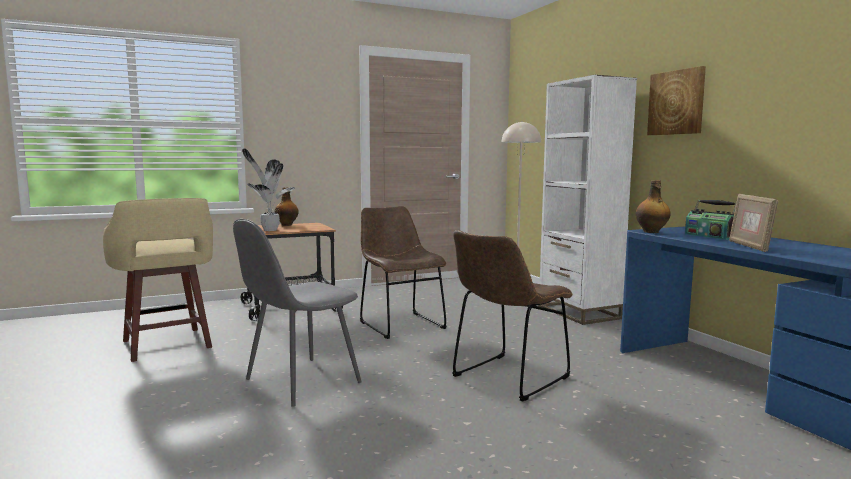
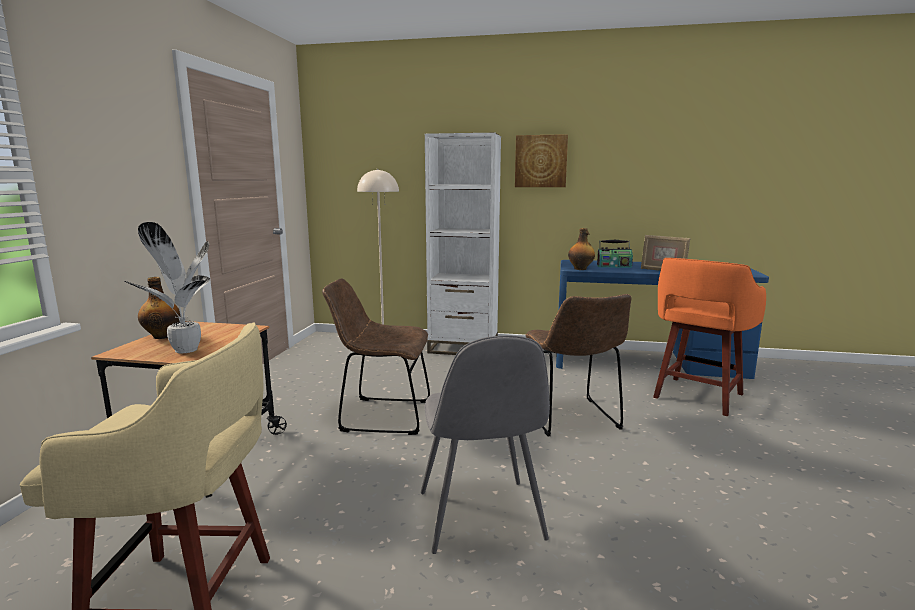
camera: 55 degrees left, 5 degrees up
(702, 428) = (697, 397): none -> orange stool

